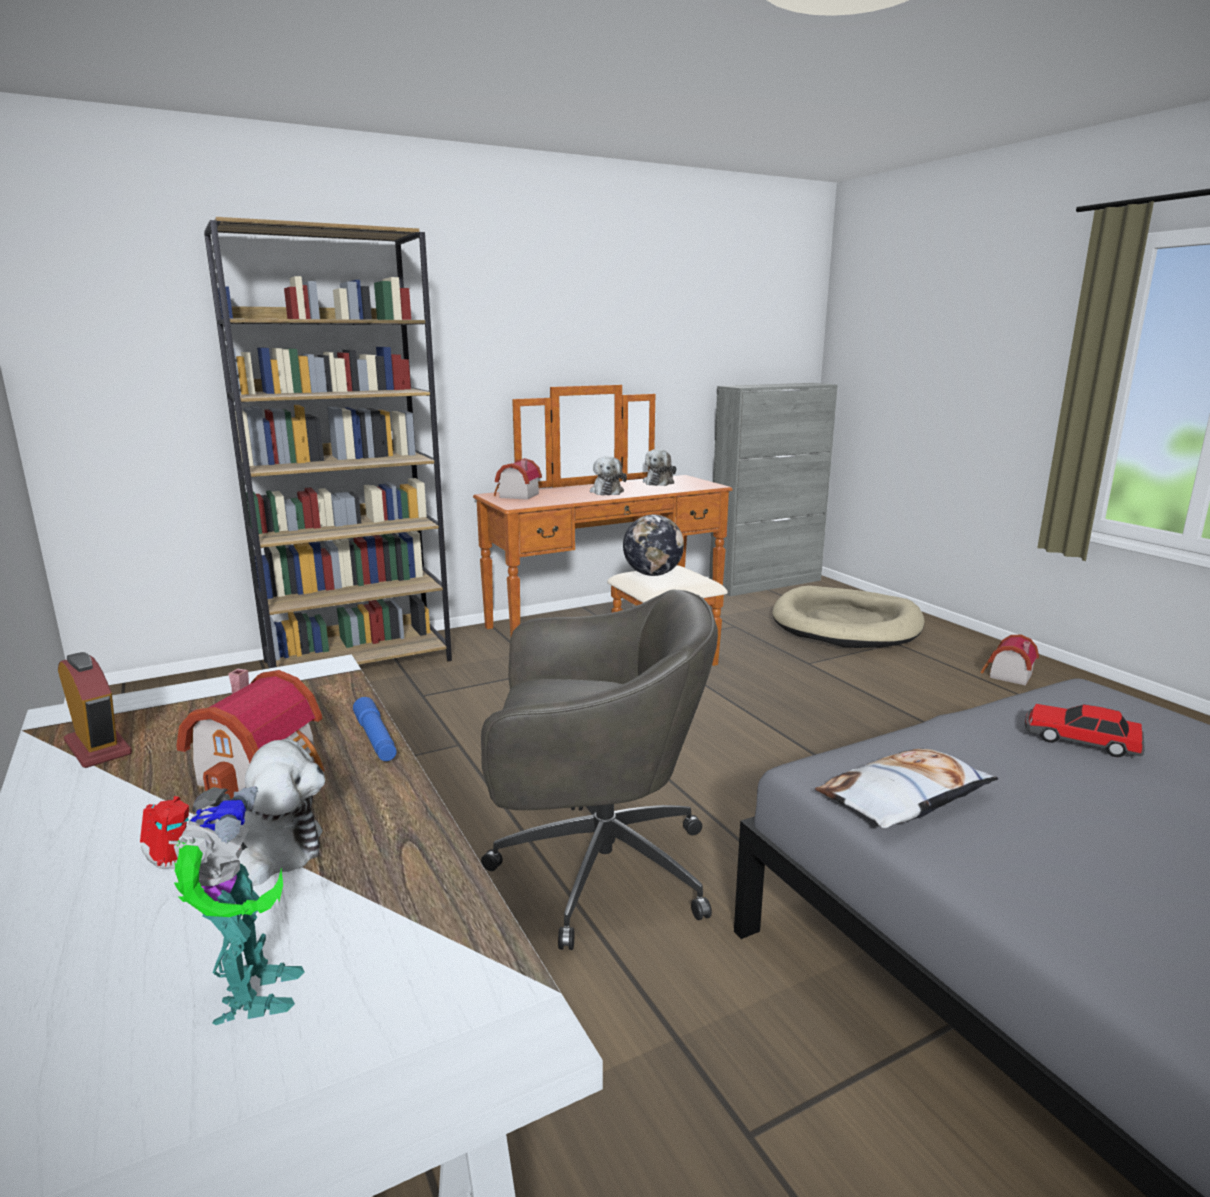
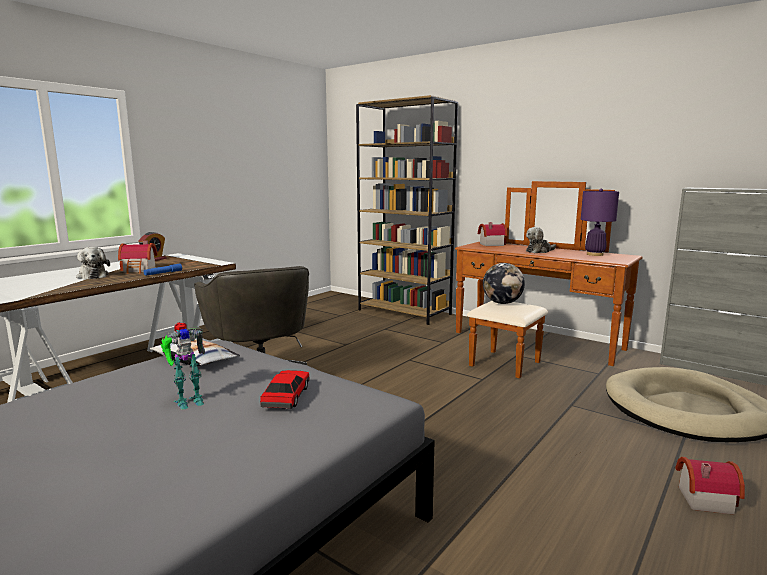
camera: 65 degrees right, 5 degrees down
(246, 995) = (31, 284): toy robot -> toy robot (187, 401)
(659, 482) = (595, 254): plush toy -> purple table lamp

